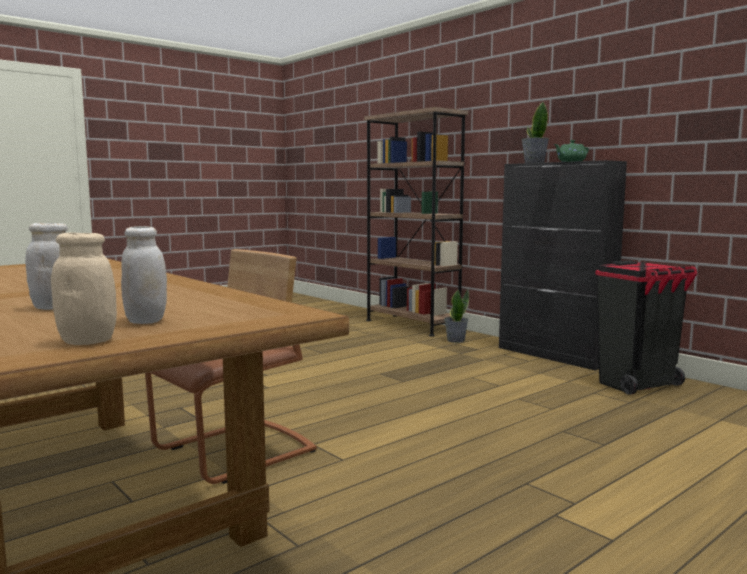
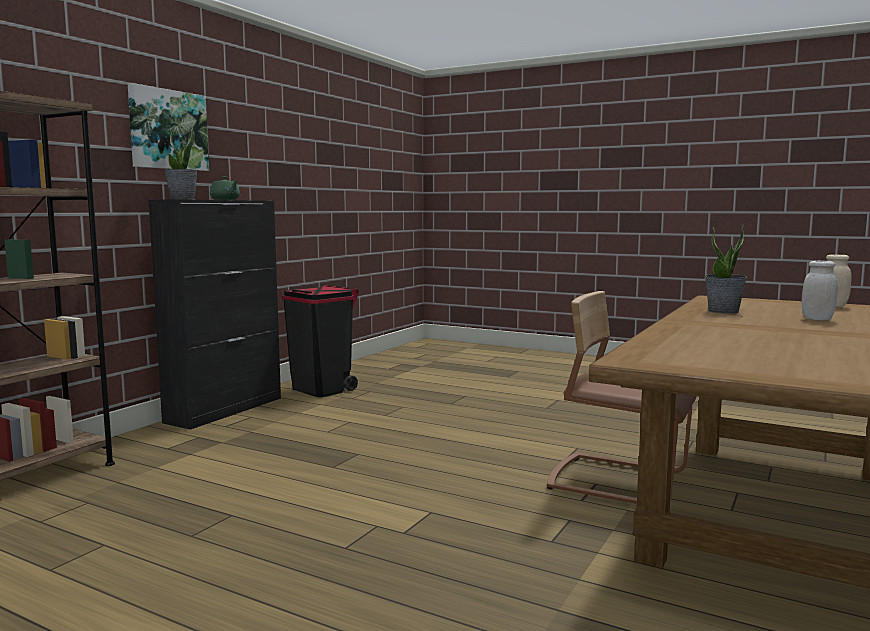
camera: 110 degrees left, 0 degrees up
(146, 321) = (788, 306): white jar -> none
(455, 340) = (146, 449): potted plant -> potted plant (723, 311)
(554, 104) = (168, 130): none -> picture

